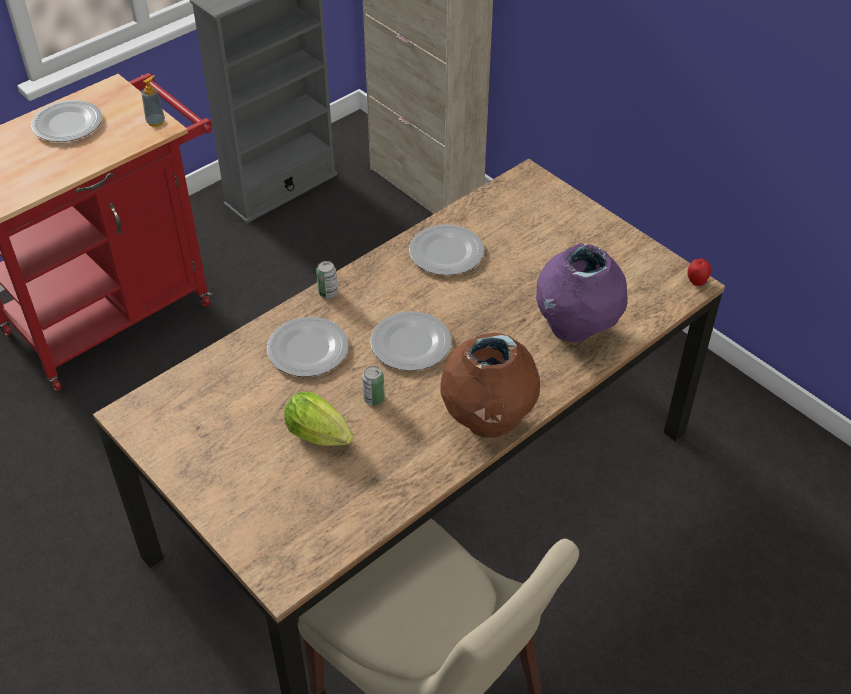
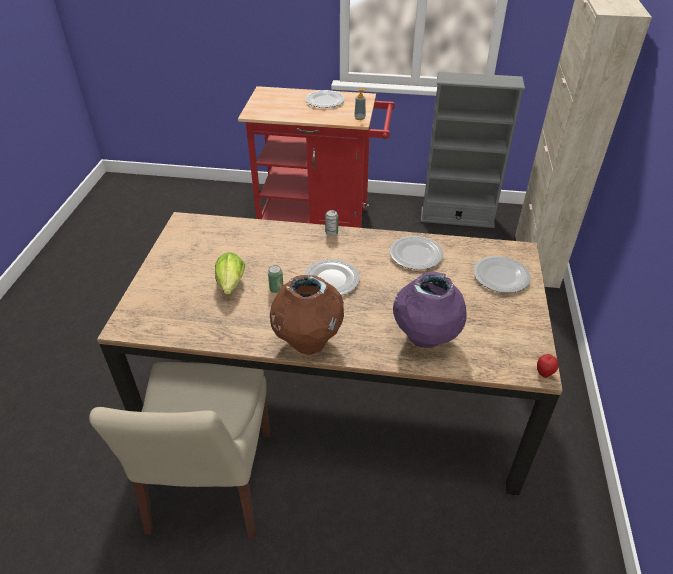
camera: 50 degrees right, 5 degrees down
(308, 350) = (284, 249): plate -> plate (500, 276)

